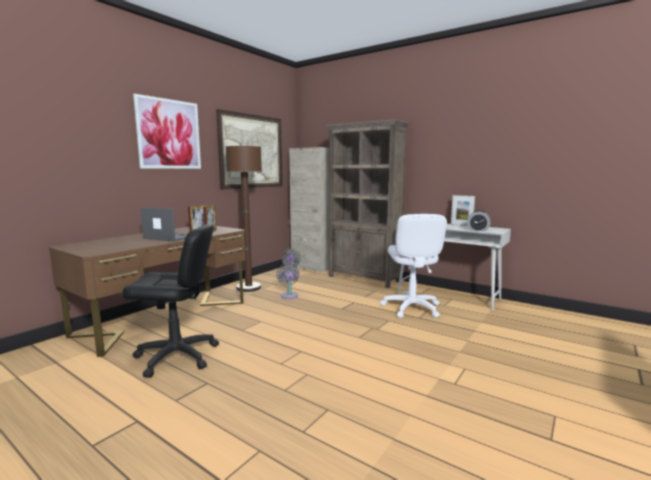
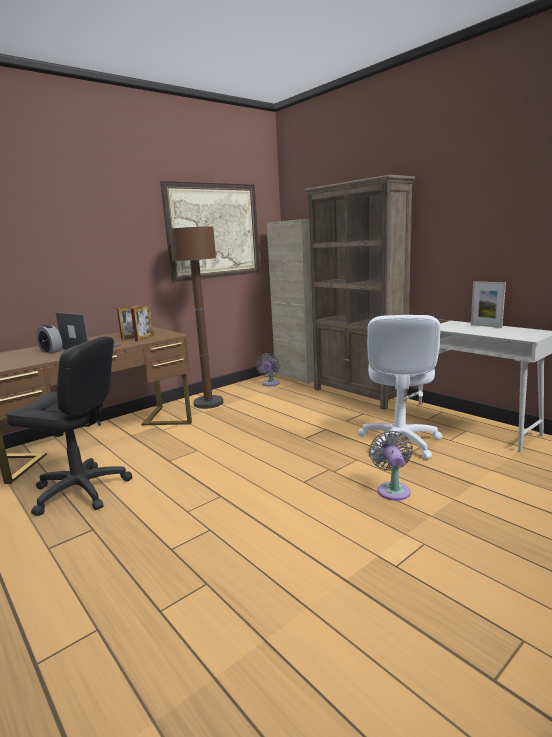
camera: 15 degrees right, 5 degrees up
(169, 134) = (98, 219): picture -> none
(289, 295) = (250, 415): grey fan -> grey fan (393, 489)
(477, 230) = (502, 335): alarm clock -> alarm clock (51, 351)

